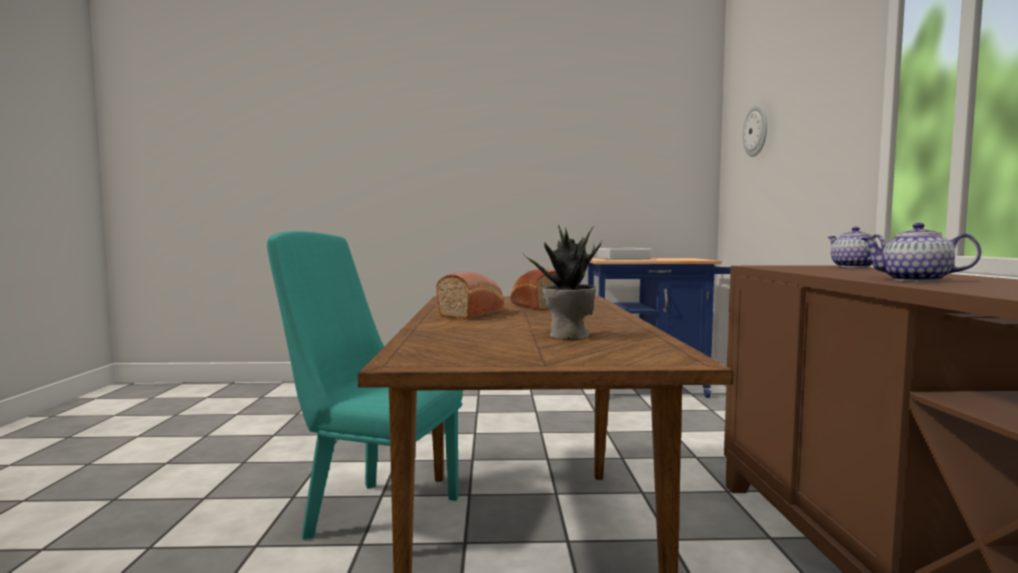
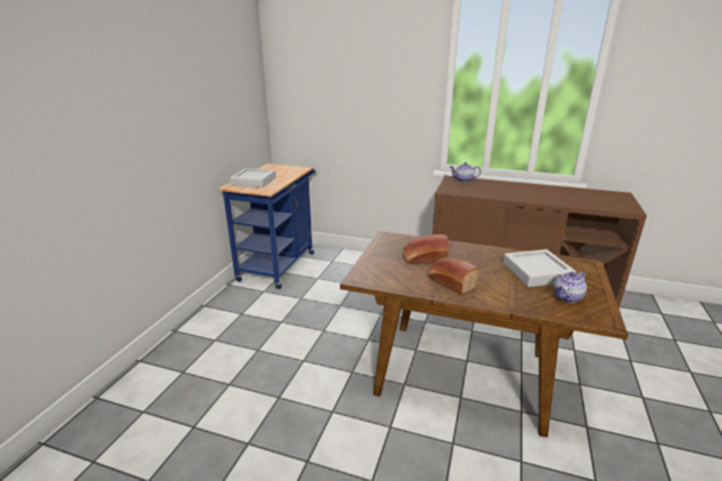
camera: 70 degrees left, 20 degrees up
(372, 514) = (416, 434): turquoise chair -> none
(568, 336) = (536, 272): potted plant -> grey tray
(756, 131) = (320, 75): wall clock -> none
(914, 280) = (545, 197): teapot -> teapot (568, 297)

